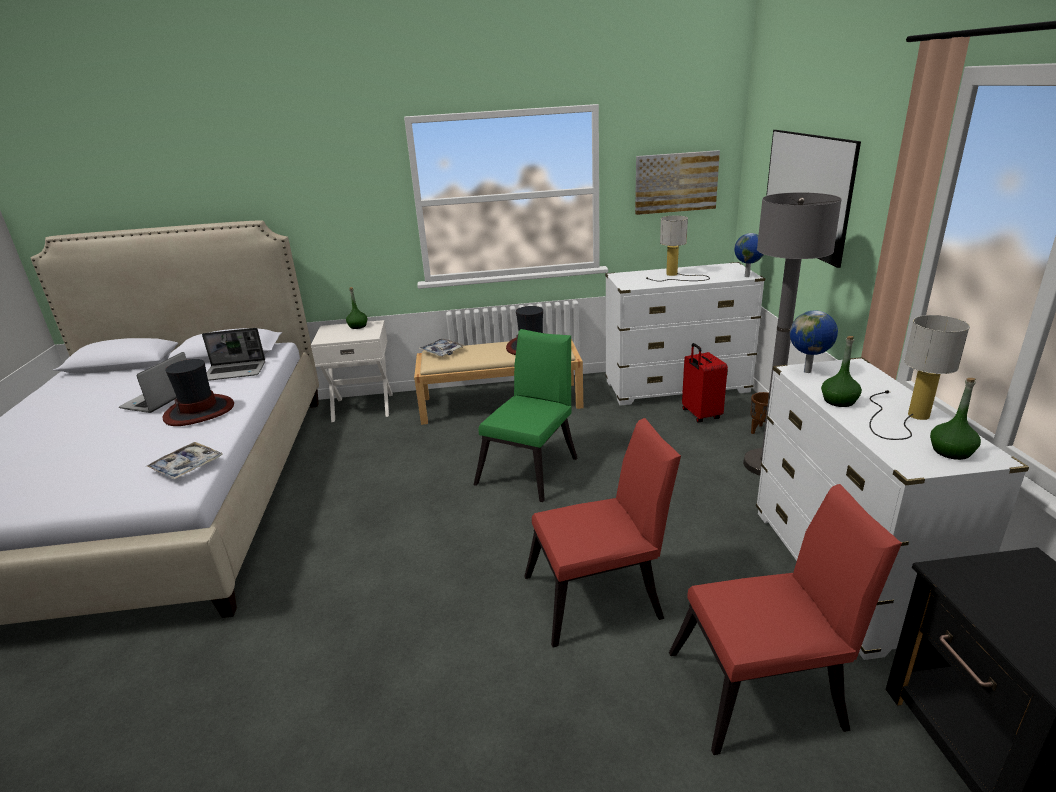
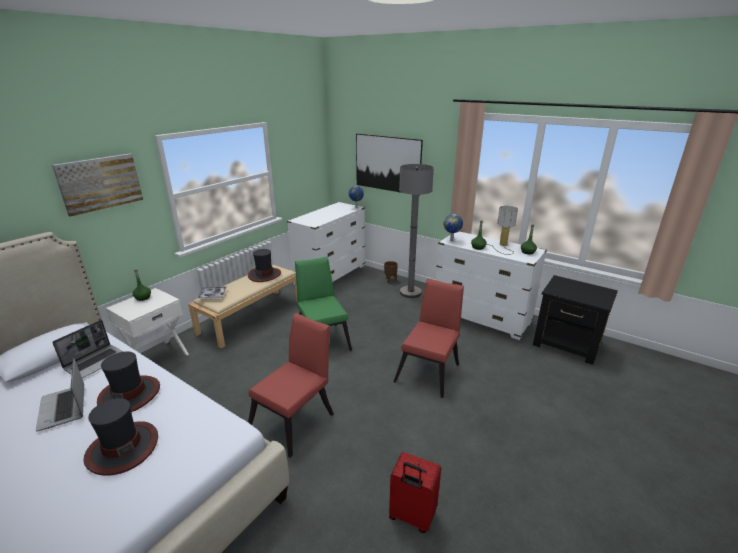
camera: 50 degrees left, 0 degrees up
(121, 452) = (122, 448): none -> hat
(187, 466) = (206, 421): tray -> none
(675, 182) = (304, 163): picture -> picture (100, 183)
(675, 276) = (325, 214): table lamp -> none
(700, 415) = (358, 283): red suitcase -> red suitcase (411, 516)
(765, 689) = (511, 365): red chair -> red chair (296, 419)

